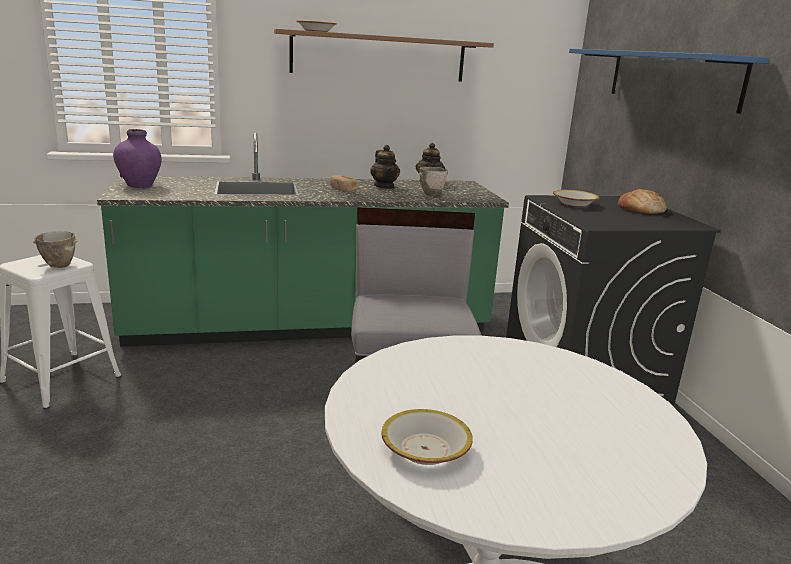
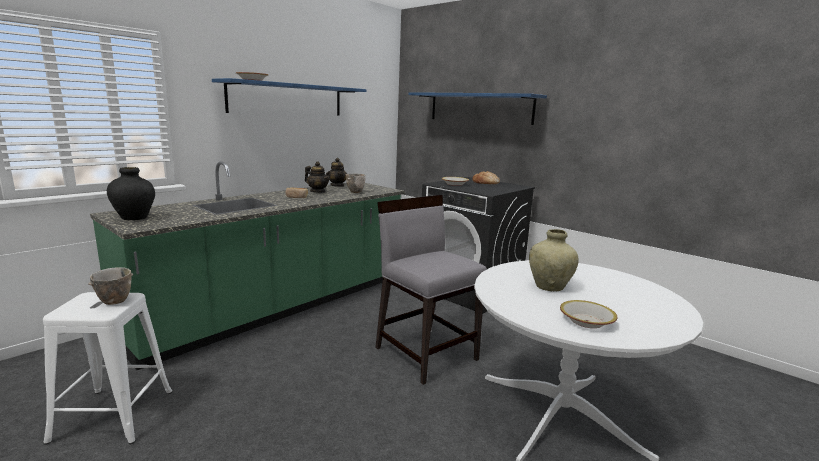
camera: 35 degrees left, 5 degrees down
(140, 186) = (134, 218): purple vase -> black vase
(378, 57) = (287, 99): brown shelf -> blue shelf
(480, 388) = (549, 287): none -> beige vase

